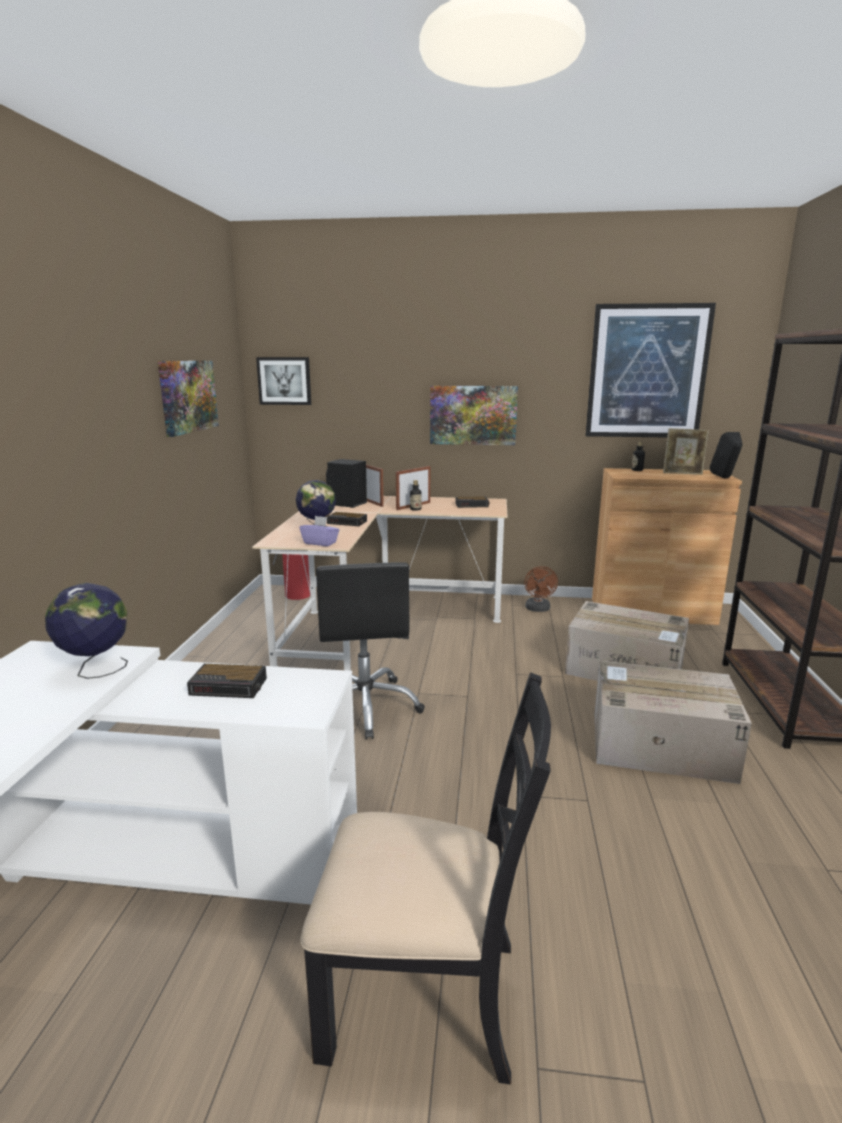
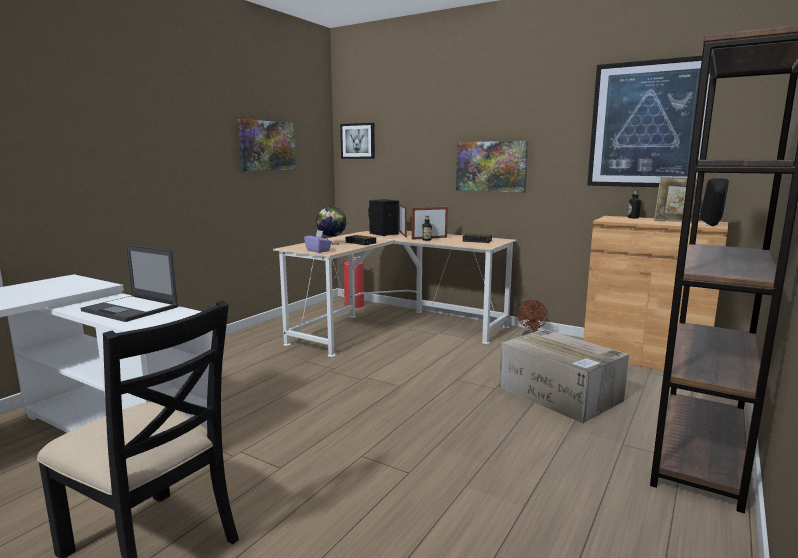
camera: 25 degrees right, 5 degrees down
(96, 670) = (74, 289): globe -> none
(230, 686) = (131, 309): alarm clock -> laptop
(366, 707) = (318, 377): black office chair -> none
(658, 745) = (520, 452): cardboard box -> none

